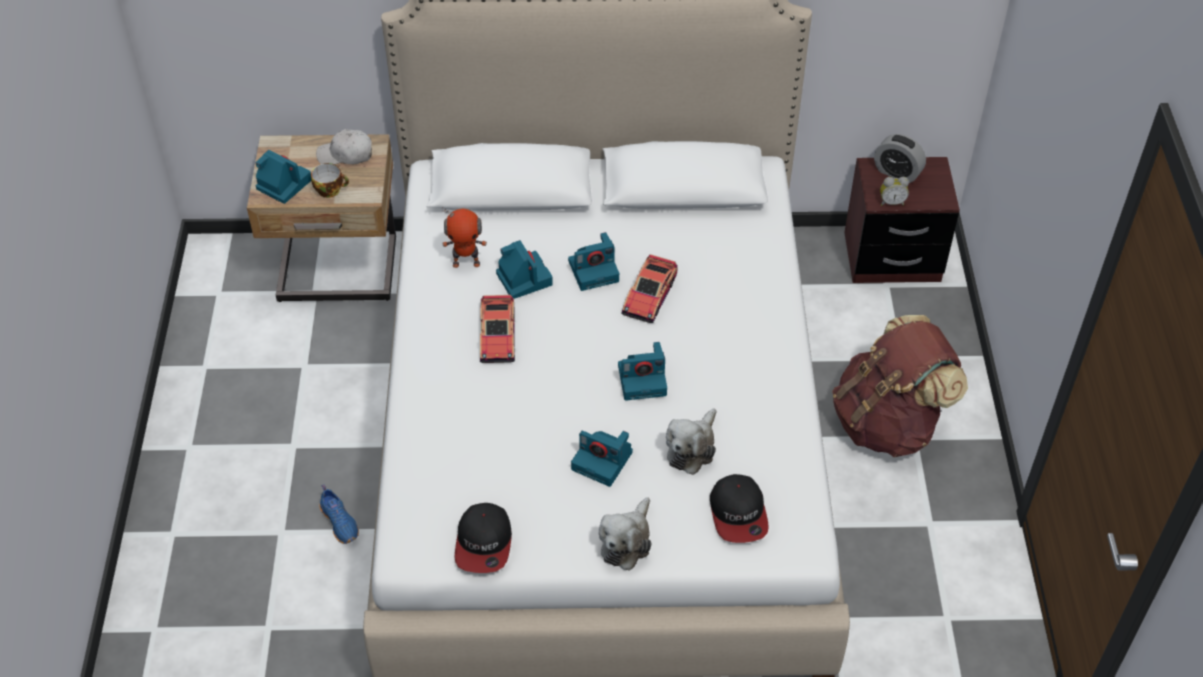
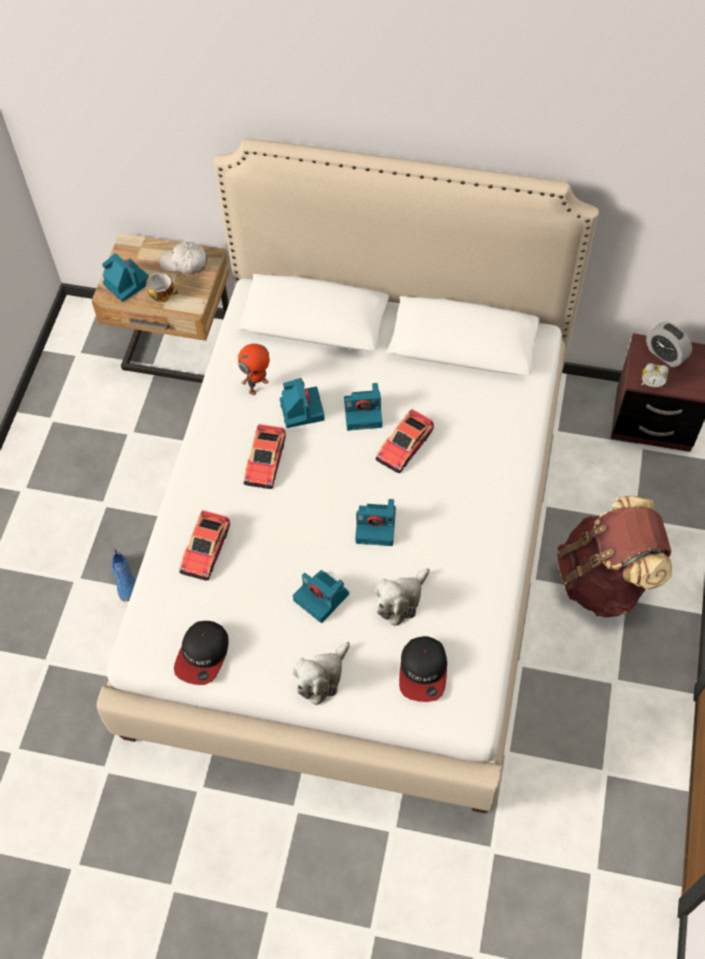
camera: 15 degrees right, 10 degrees up
(455, 435) = (205, 549): none -> toy car
(466, 263) = (257, 385): toy robot -> toy robot turned 60 degrees counterclockwise

